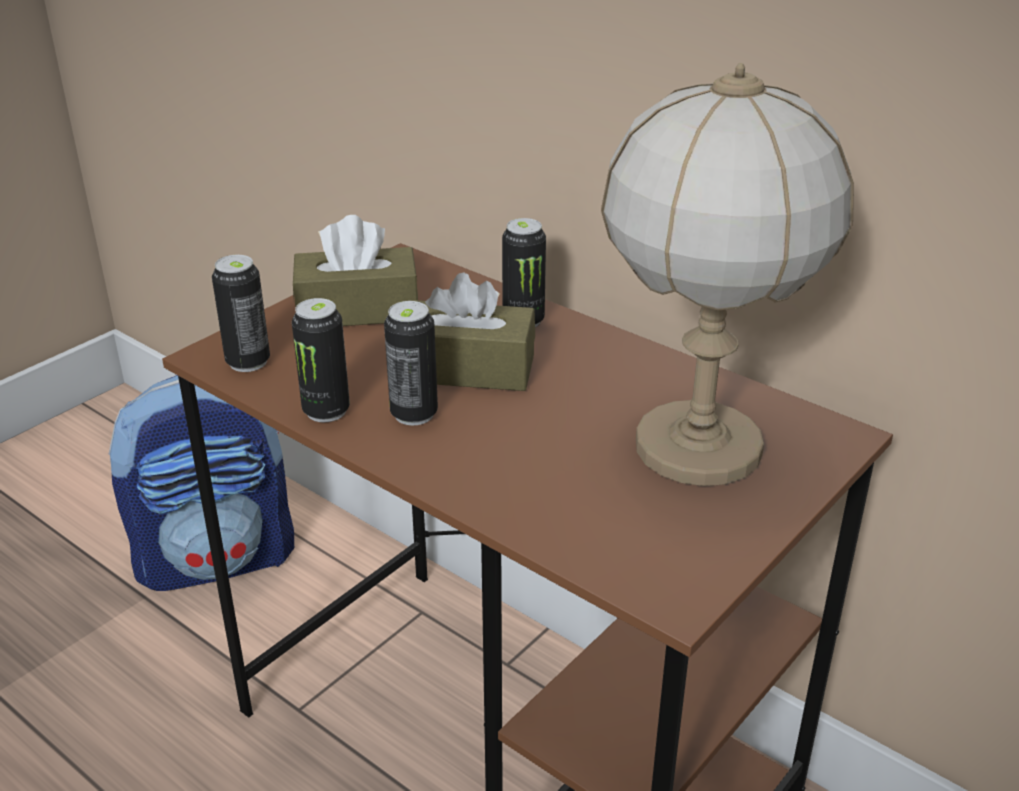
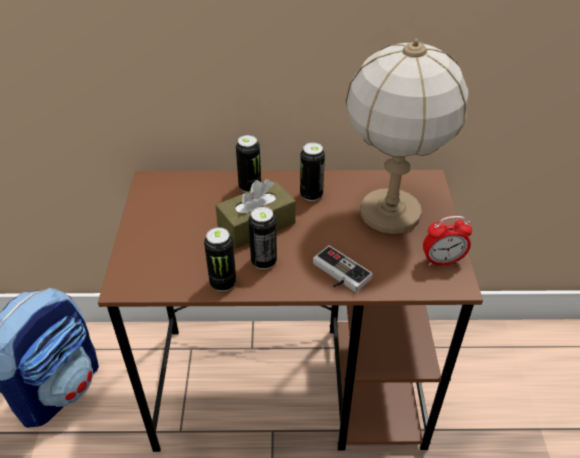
camera: 40 degrees left, 10 degrees up
(248, 362) = (148, 279): can -> can (311, 195)
(358, 310) = (165, 220): brown tissue box -> none
(495, 482) = (338, 274): none -> game controller
(695, 554) = (442, 261): none -> alarm clock

